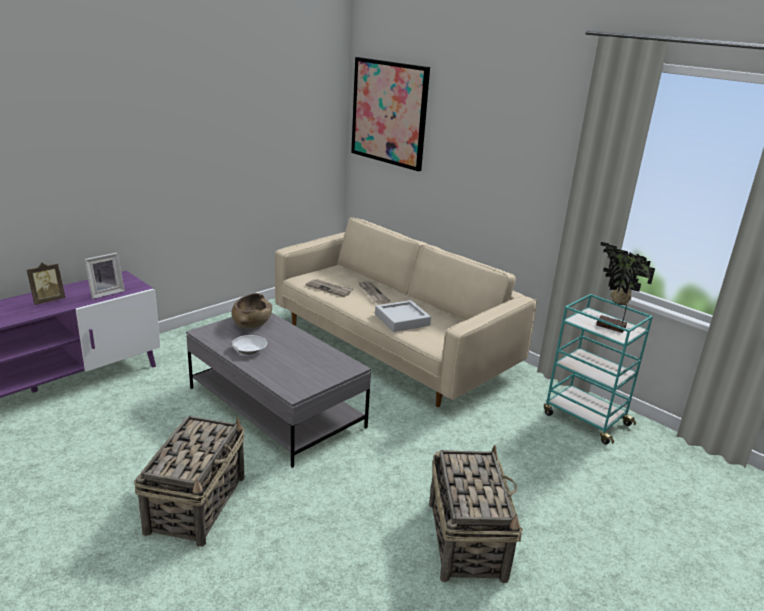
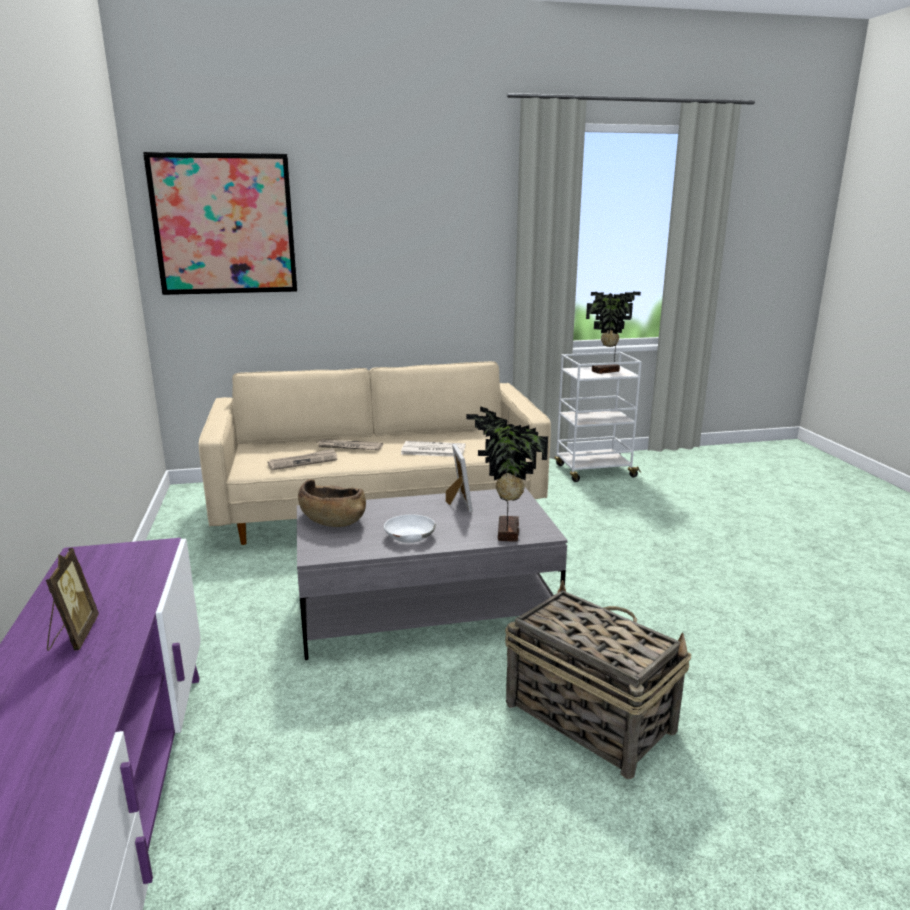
camera: 55 degrees left, 5 degrees down
(105, 293) = (134, 576): picture frame -> picture frame (457, 503)
(282, 379) = (505, 533): none -> potted plant
(402, 320) = (432, 450): grey tray -> newspaper
(466, 539) = (730, 571): basket -> none
(585, 419) = (593, 471): turquoise cart -> white cart

